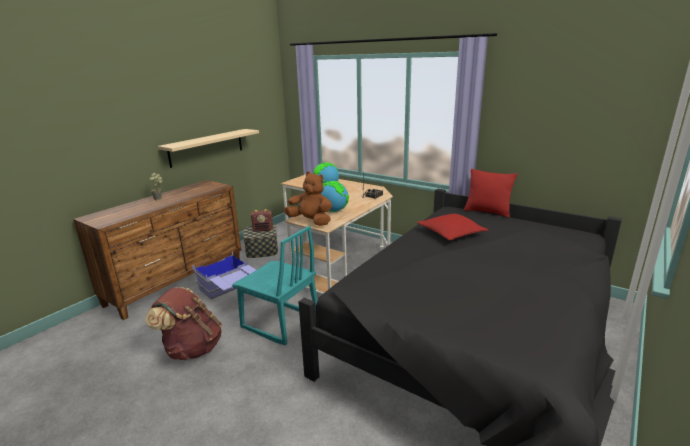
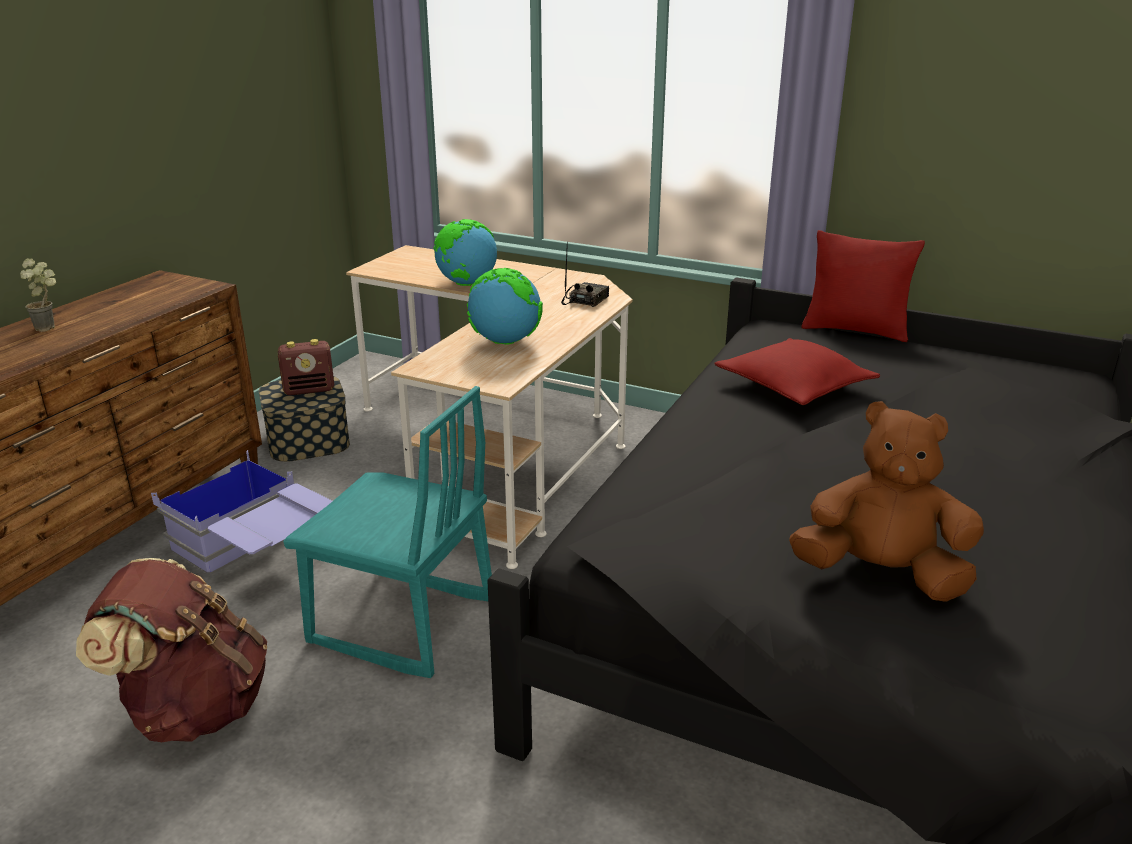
camera: 10 degrees left, 5 degrees up
(206, 147) = (154, 185): beige shelf -> none
(311, 221) = (459, 371): brown plush toy -> brown plush toy (880, 575)

